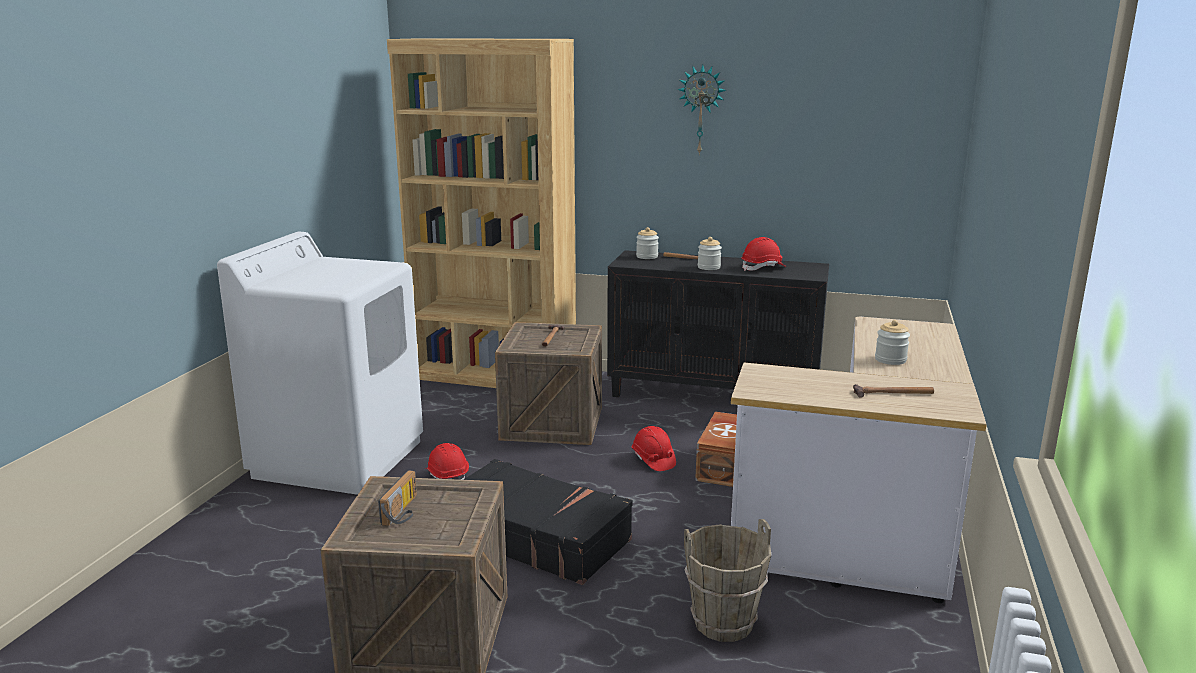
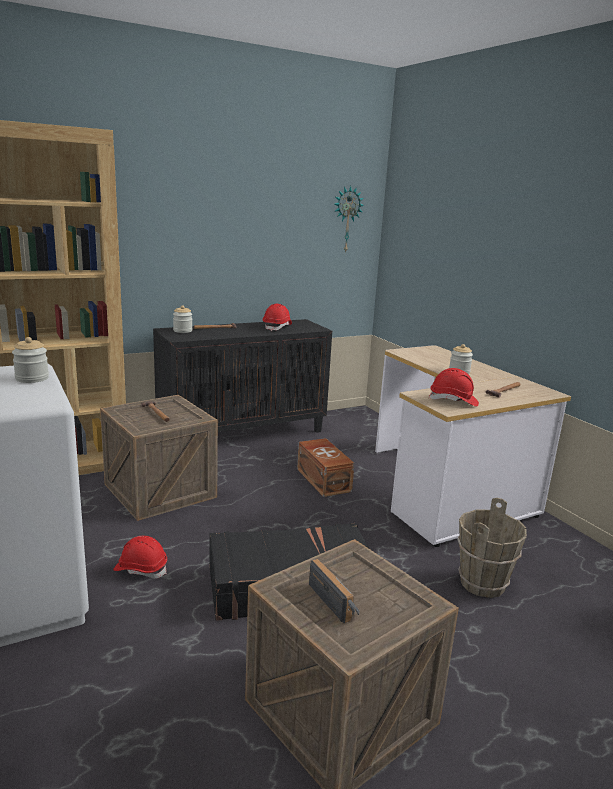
camera: 45 degrees left, 0 degrees up
(653, 460) = (276, 492): red hard hat -> red hard hat (453, 401)
(701, 110) = (212, 203): wall clock -> wall clock (346, 219)
(709, 267) = (244, 332): jar -> jar (32, 378)

